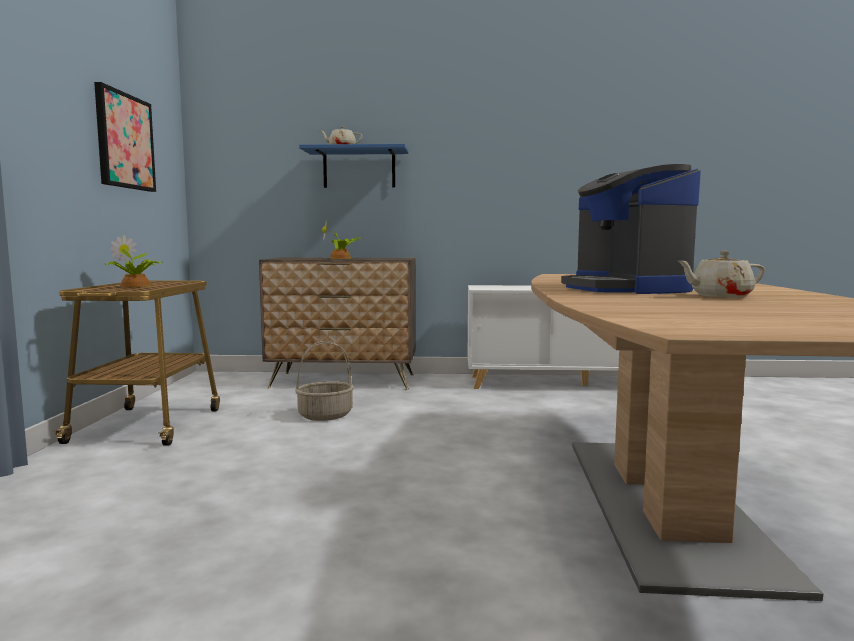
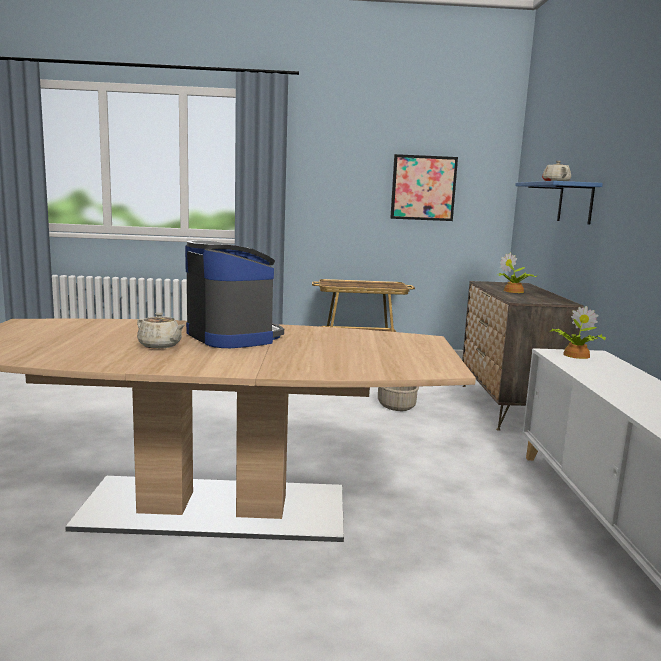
camera: 85 degrees right, 5 degrees up
(135, 286) = (361, 284): potted plant -> potted plant (575, 355)
(626, 288) = (233, 336): coffee machine -> coffee machine turned 75 degrees clockwise
(720, 296) = (160, 345): beige teapot -> beige teapot turned 135 degrees clockwise

